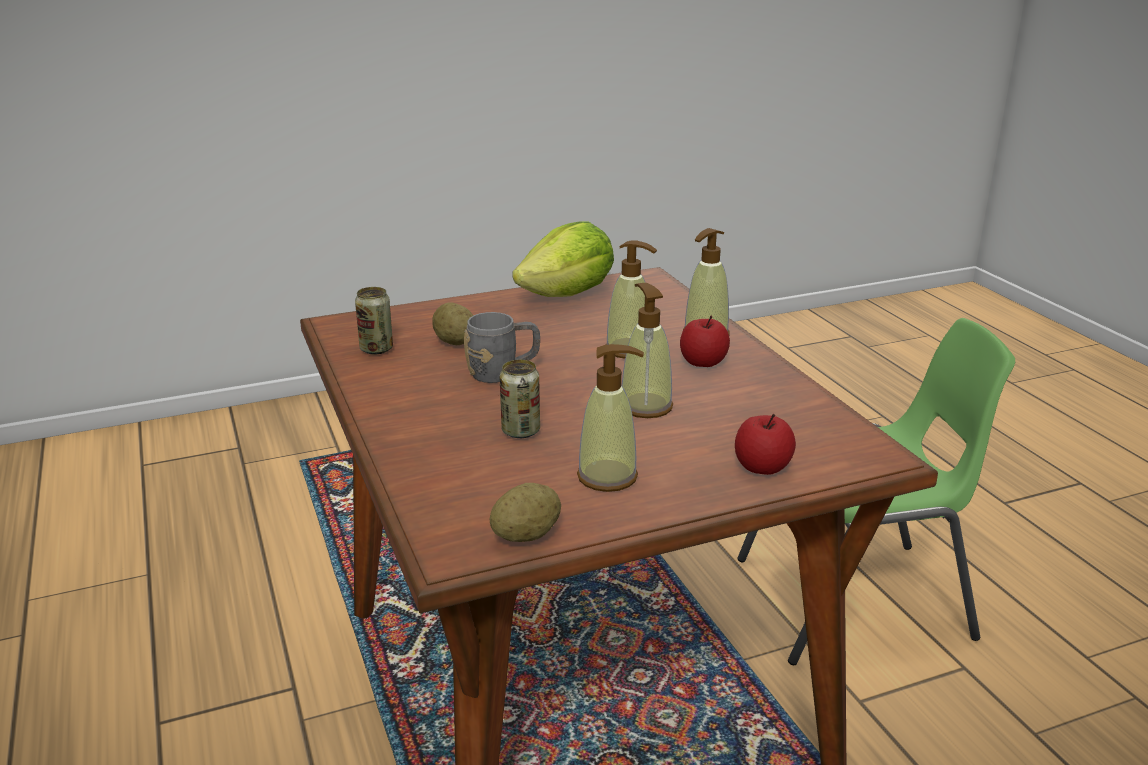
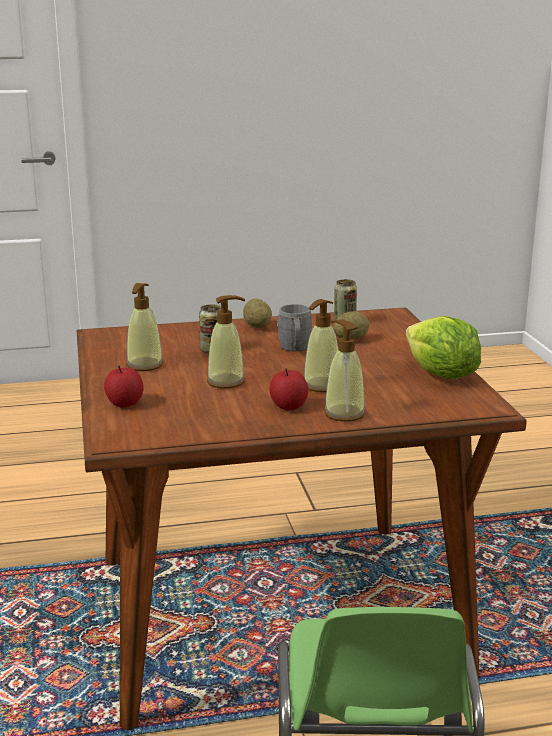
camera: 100 degrees right, 5 degrees down
(526, 535) = (102, 346): potato -> potato (257, 326)

